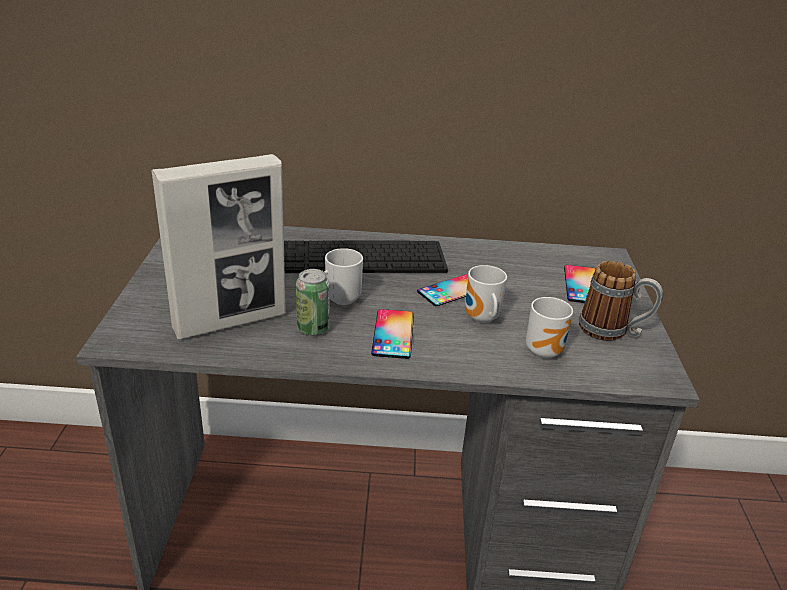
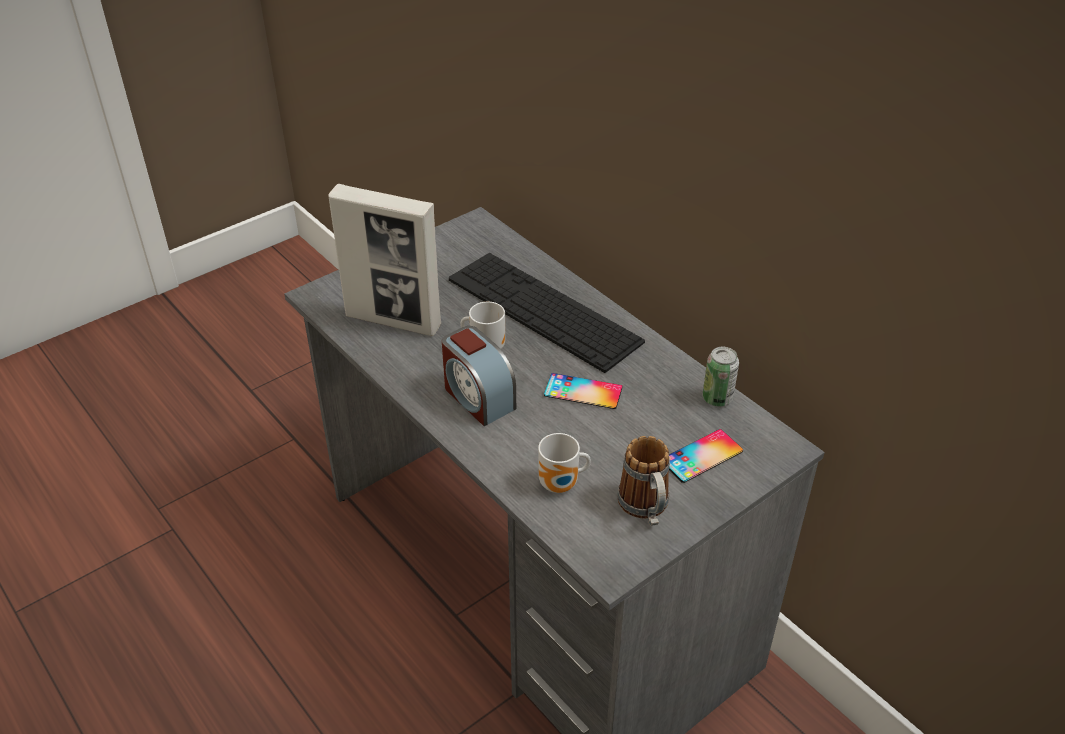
camera: 50 degrees right, 10 degrees up
(313, 328) = (434, 359): can -> can (717, 398)
(393, 334) = (478, 397): phone -> alarm clock
(481, 319) = (559, 428): mug -> none

